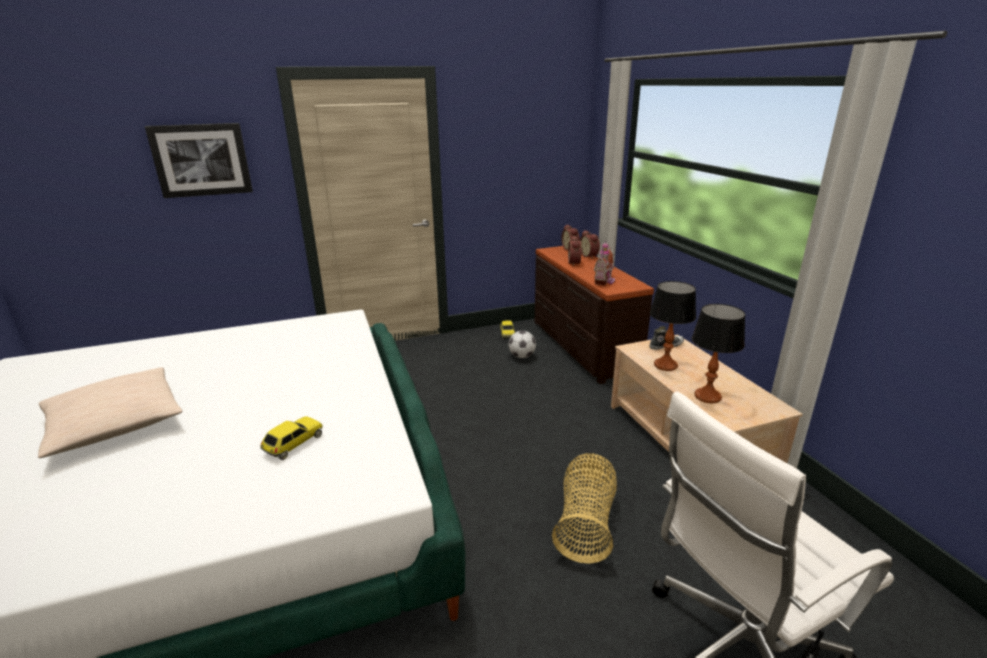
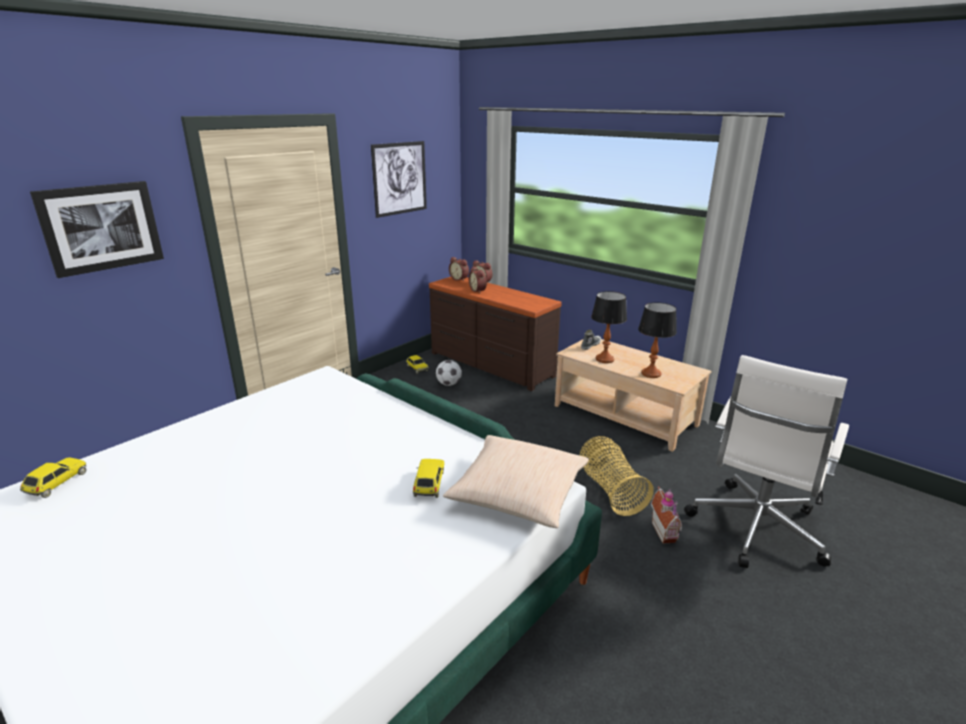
camera: 30 degrees left, 0 degrees up
(83, 356) = (56, 483): none -> toy car
(115, 423) = (220, 525): beige pillow -> beige pillow (518, 492)
(510, 136) = (399, 178): none -> picture
(605, 281) = (520, 302): toy house -> toy house (666, 532)

